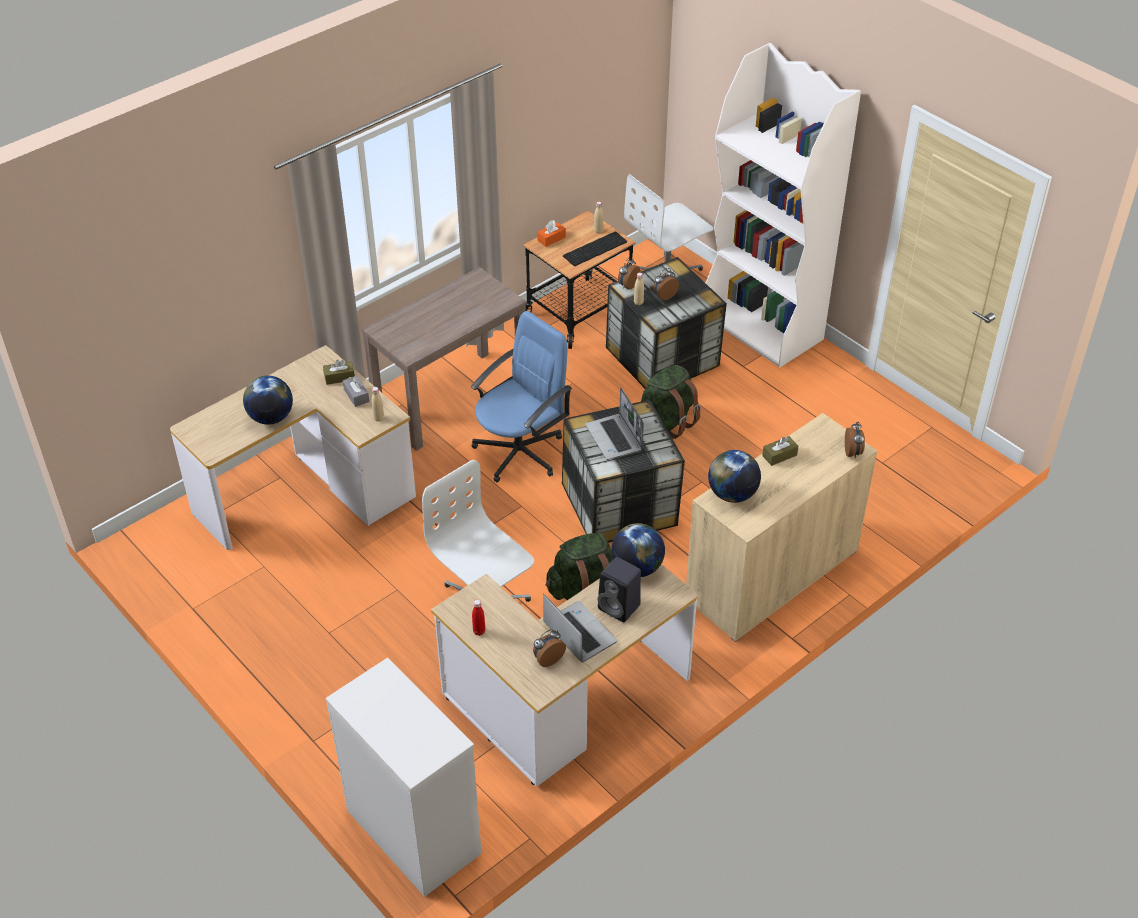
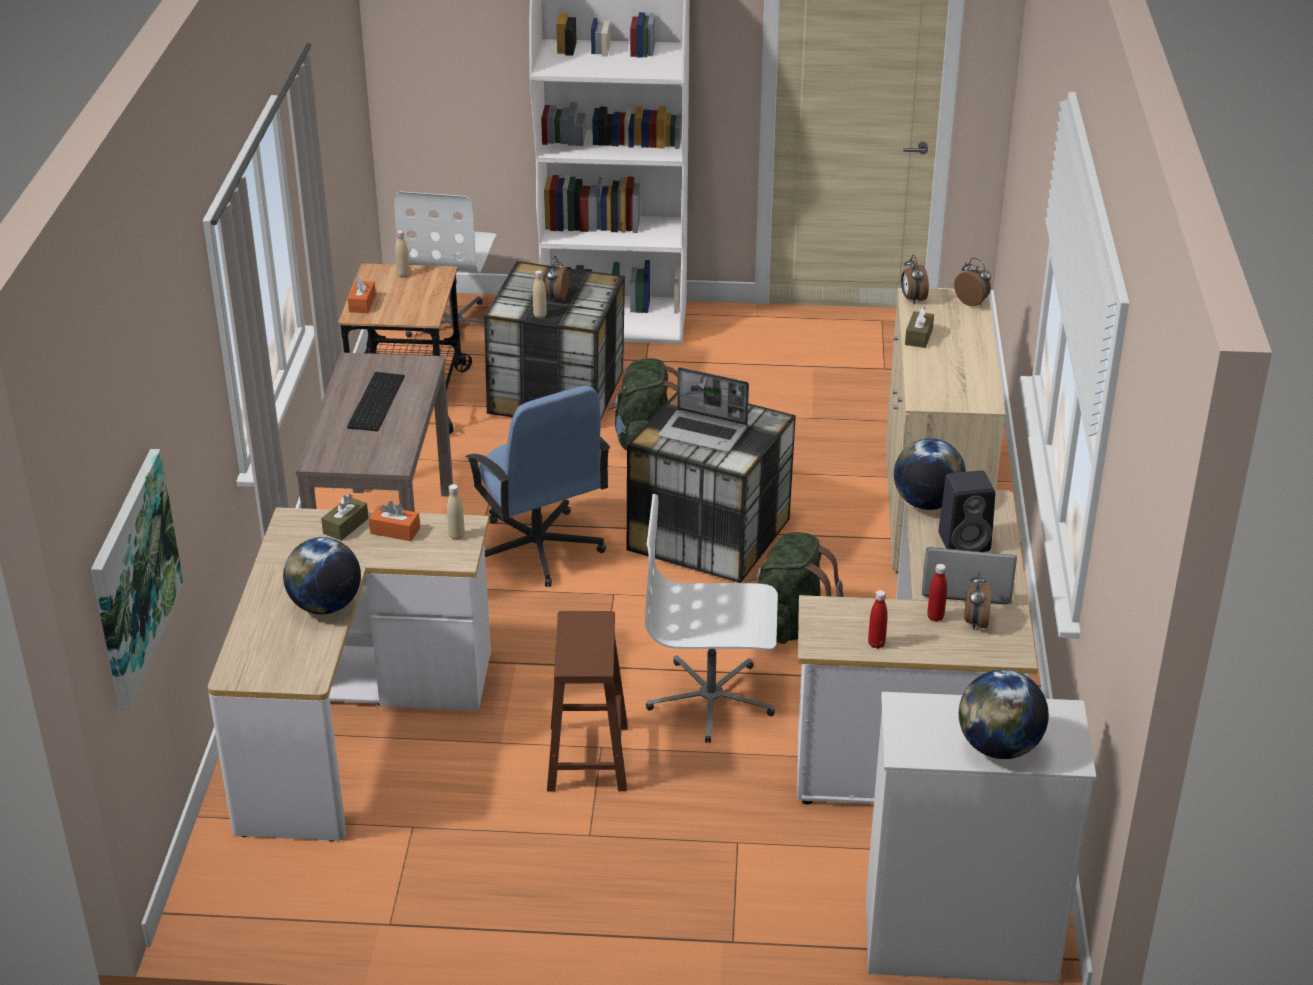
camera: 45 degrees left, 10 degrees down
(122, 348) = (133, 576): none -> picture
(356, 395) = (395, 531): grey tissue box -> orange tissue box
(383, 591) = (588, 758): none -> brown stool
(520, 452) = (538, 549): blue office chair -> blue office chair turned 150 degrees clockwise
(532, 639) = (935, 617): none -> red bottle
(594, 248) = (423, 290): keyboard -> keyboard (374, 401)
(627, 285) = (505, 306): alarm clock -> alarm clock (912, 299)
(732, 494) = (931, 386): globe -> globe (998, 747)

